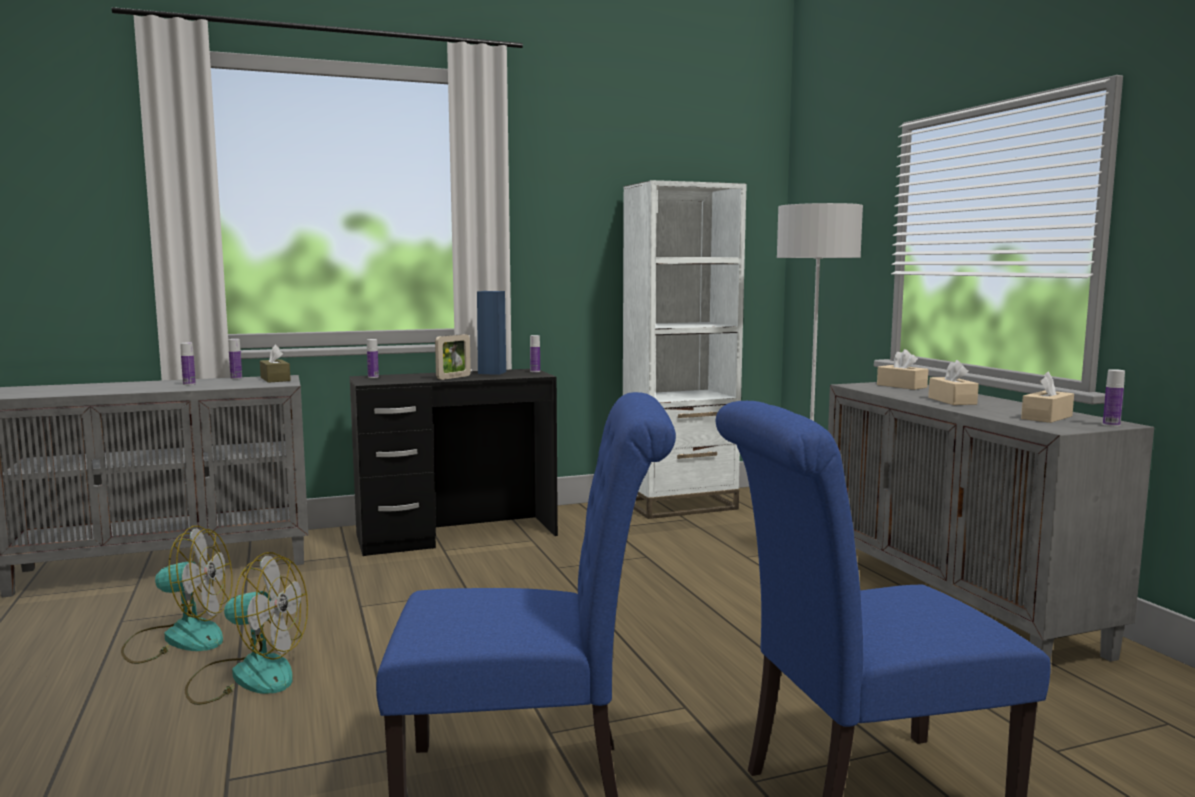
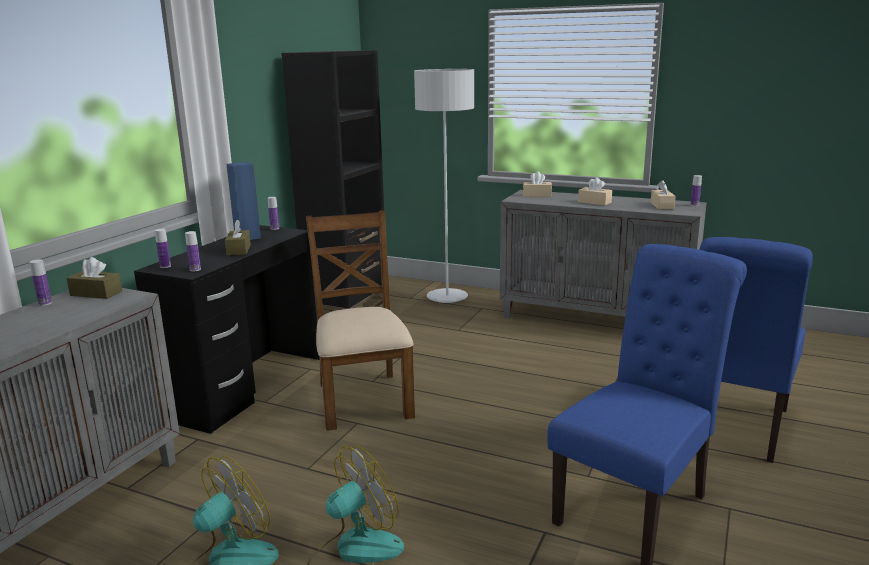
camera: 45 degrees left, 10 degrees up
(189, 384) = (26, 324): bottle -> bottle (195, 269)
(453, 377) = (238, 250): picture frame -> brown tissue box
(515, 577) = (363, 399): none -> brown chair
(679, 505) = (347, 307): white bookcase -> black bookcase

